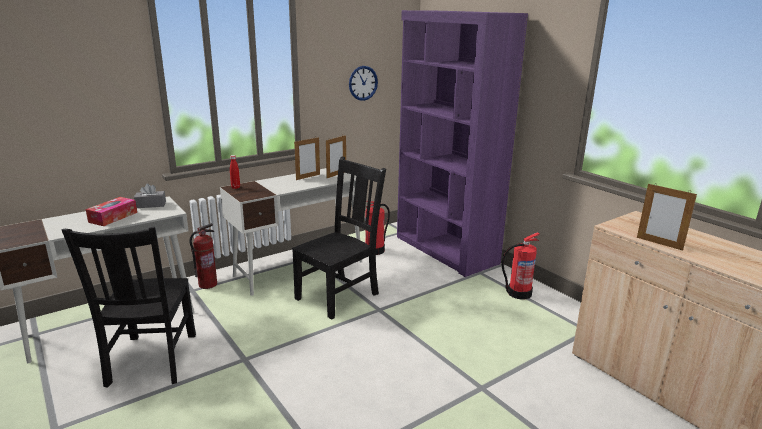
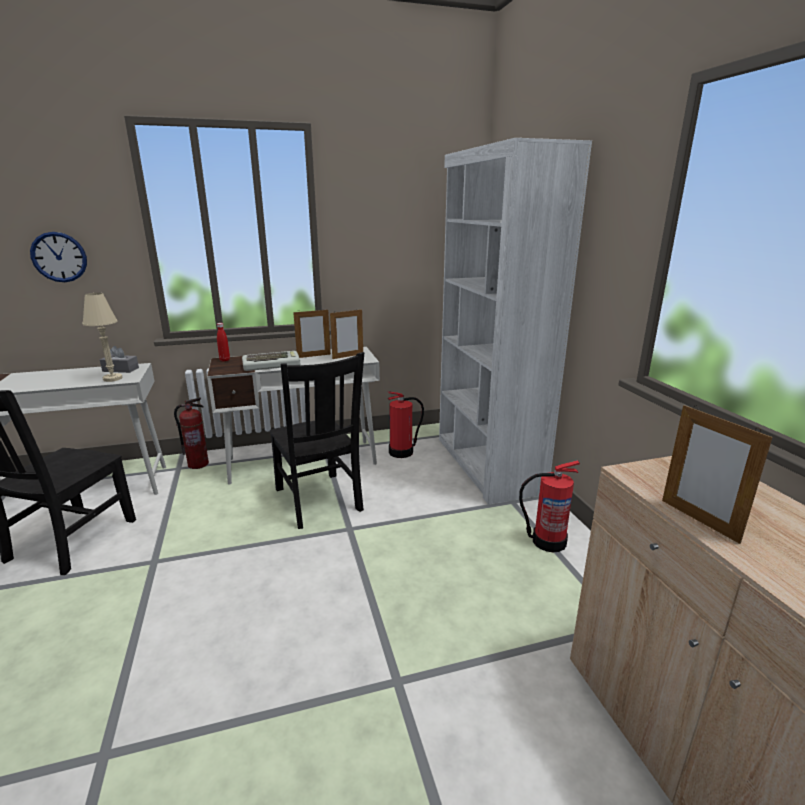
camera: 20 degrees right, 0 degrees up
(113, 217) = (69, 378): tissue box -> none
(156, 213) = (112, 378): none -> beige table lamp
(283, 188) = (272, 365): none -> keyboard
(339, 295) = (319, 501): black chair -> black chair turned 90 degrees clockwise
(363, 83) = (405, 250): wall clock -> wall clock (59, 257)
(445, 250) = (487, 464): purple bookcase -> white bookcase

